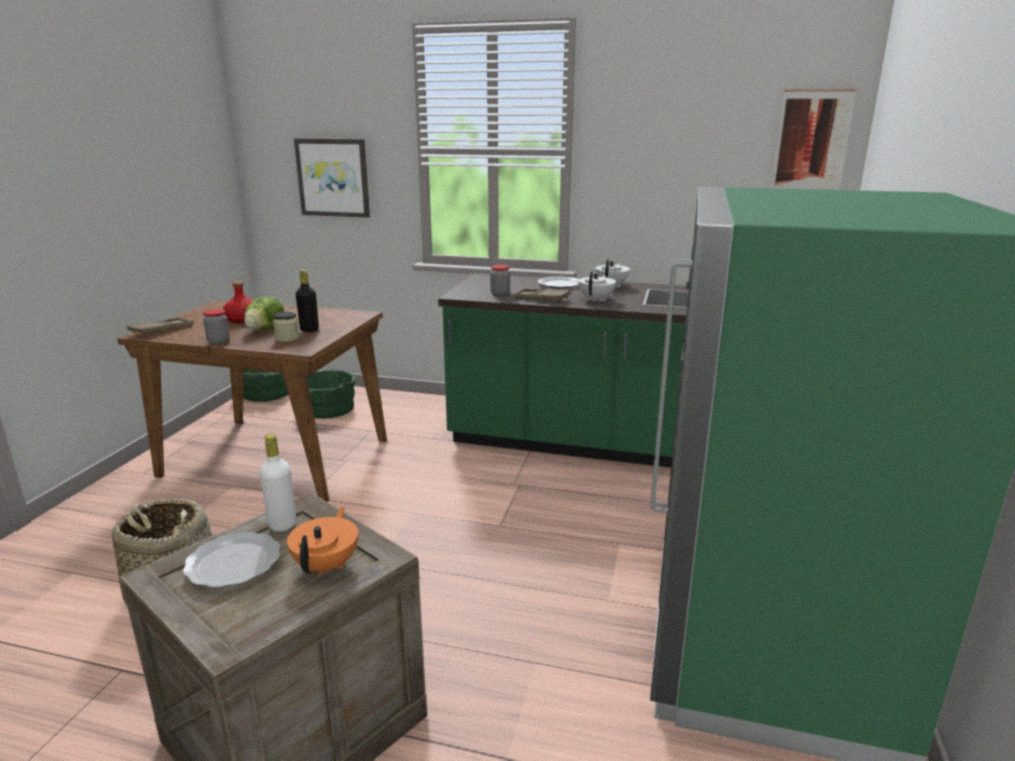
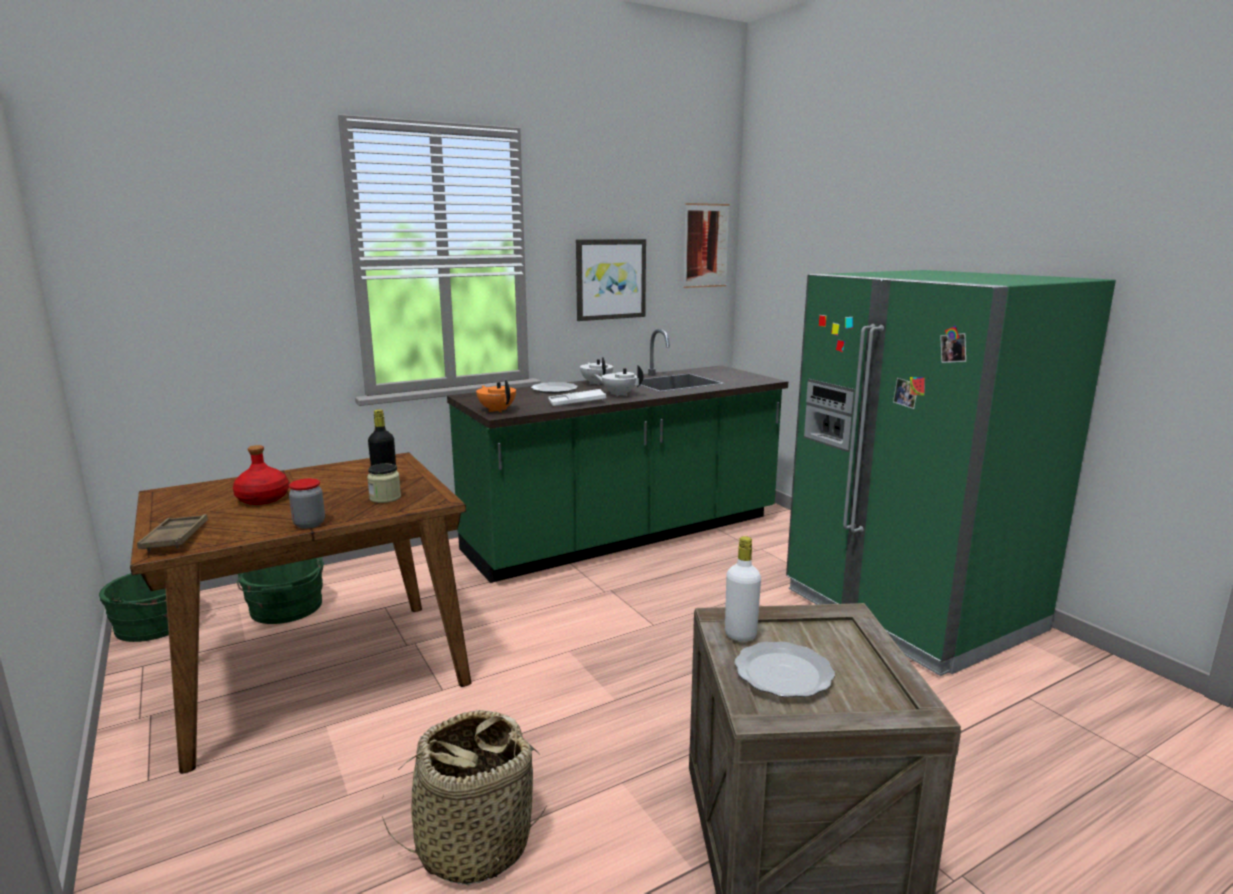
camera: 45 degrees left, 5 degrees down
(266, 328) = (325, 497): lettuce -> none
(327, 565) = (832, 638): orange teapot -> orange teapot (497, 410)
(333, 177) = (228, 303): picture -> picture (610, 279)
(500, 294) = (533, 406): jar -> none
(541, 299) = (577, 402): brown tray -> white tray
(596, 300) = (619, 394): white teapot -> white teapot turned 45 degrees counterclockwise

